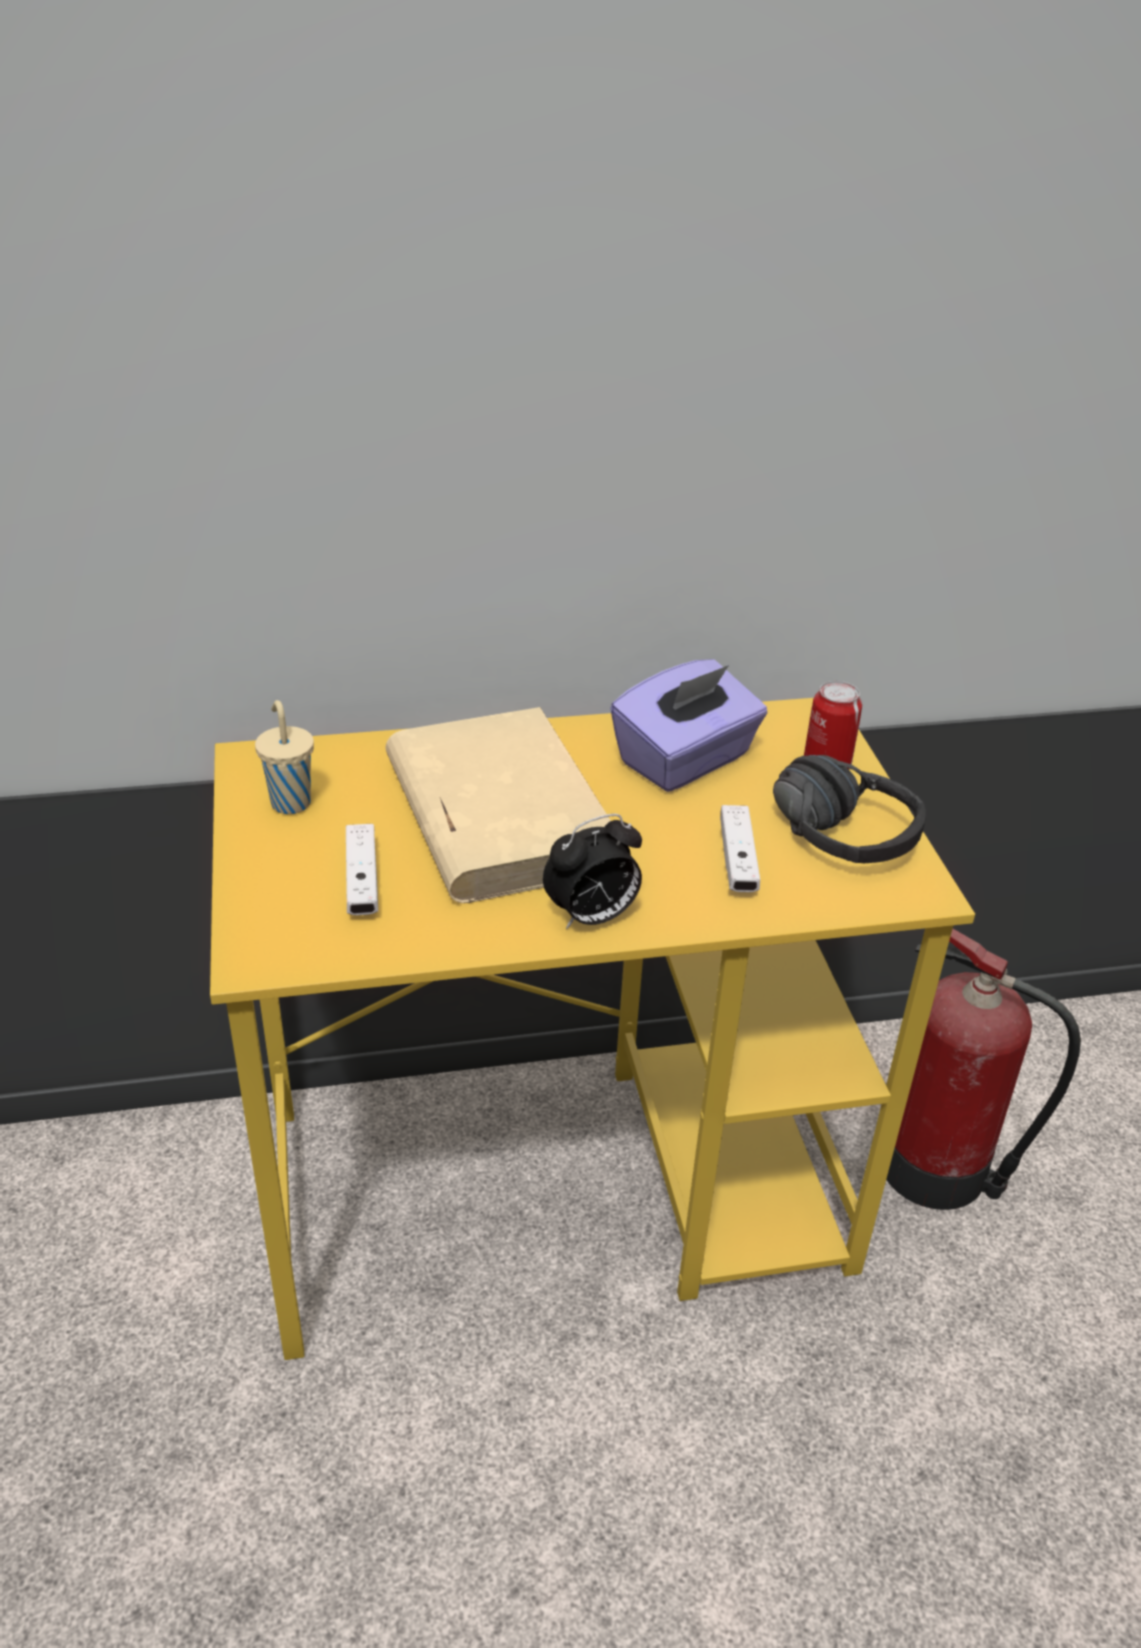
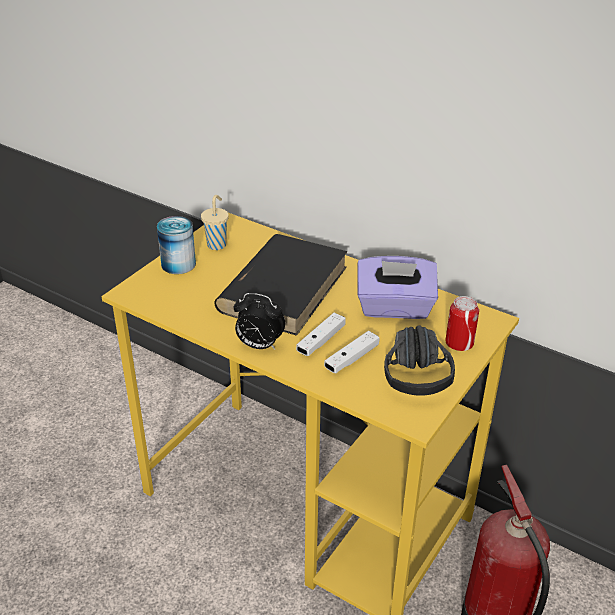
camera: 45 degrees right, 0 degrees up
(271, 866) = (178, 264): none -> can
(362, 881) = (199, 286): white game controller -> white game controller (321, 341)
(497, 813) = (284, 288): beige book -> black book

